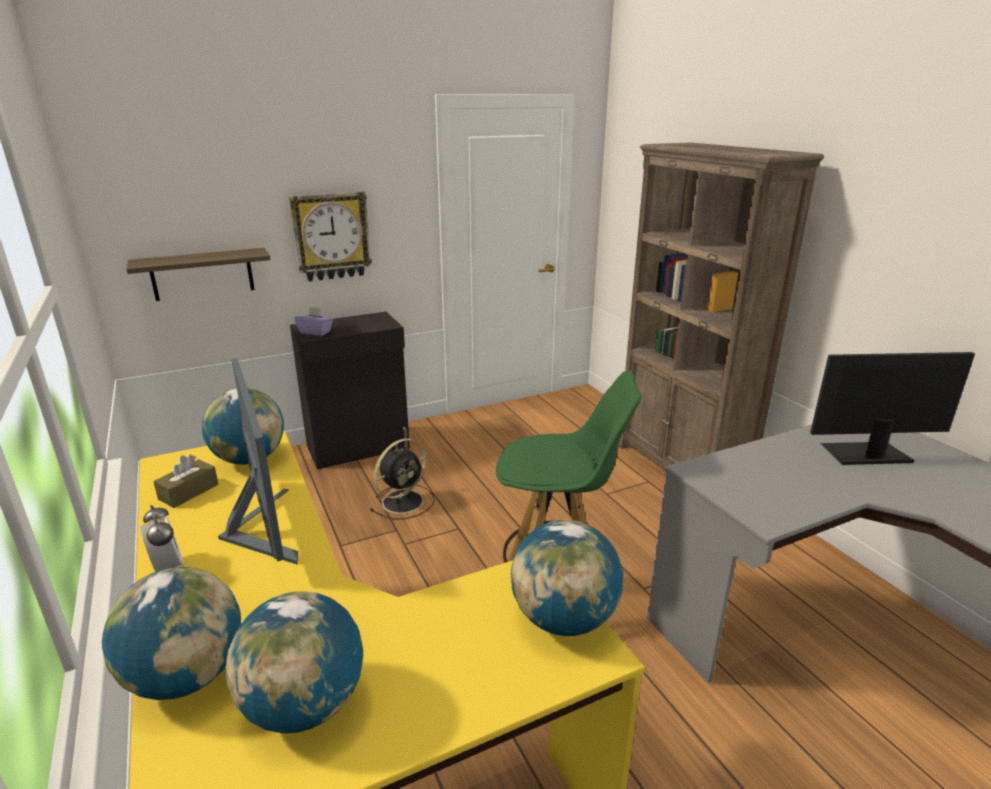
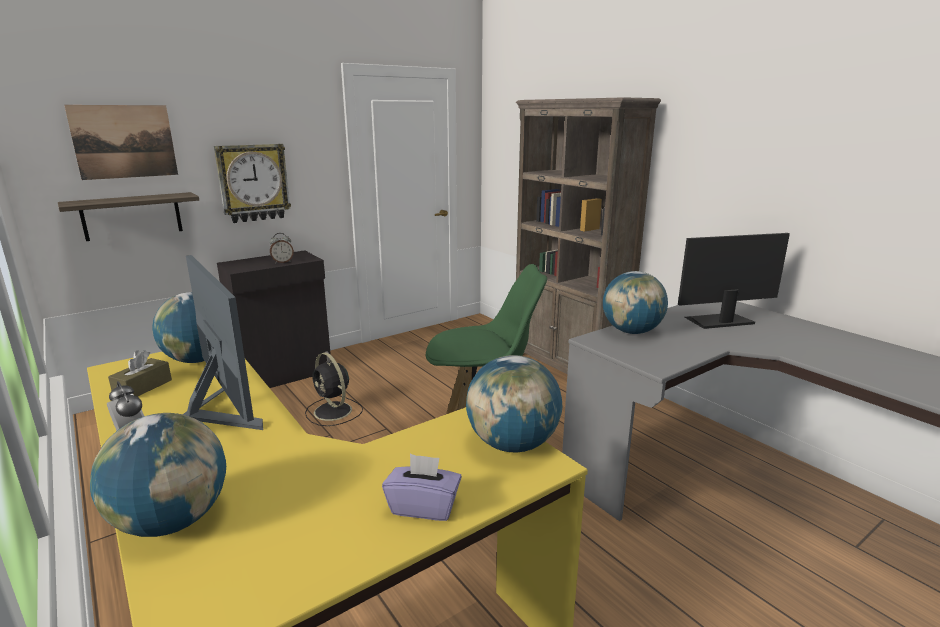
camera: 10 degrees left, 5 degrees down
(194, 194) = (124, 141): none -> picture
(304, 705) = (294, 529): globe -> globe (631, 331)
(315, 332) = (243, 266): purple tissue box -> purple tissue box (424, 506)
(359, 328) = (282, 262): none -> alarm clock
(404, 501) = (334, 412): black fan -> black fan turned 105 degrees clockwise

